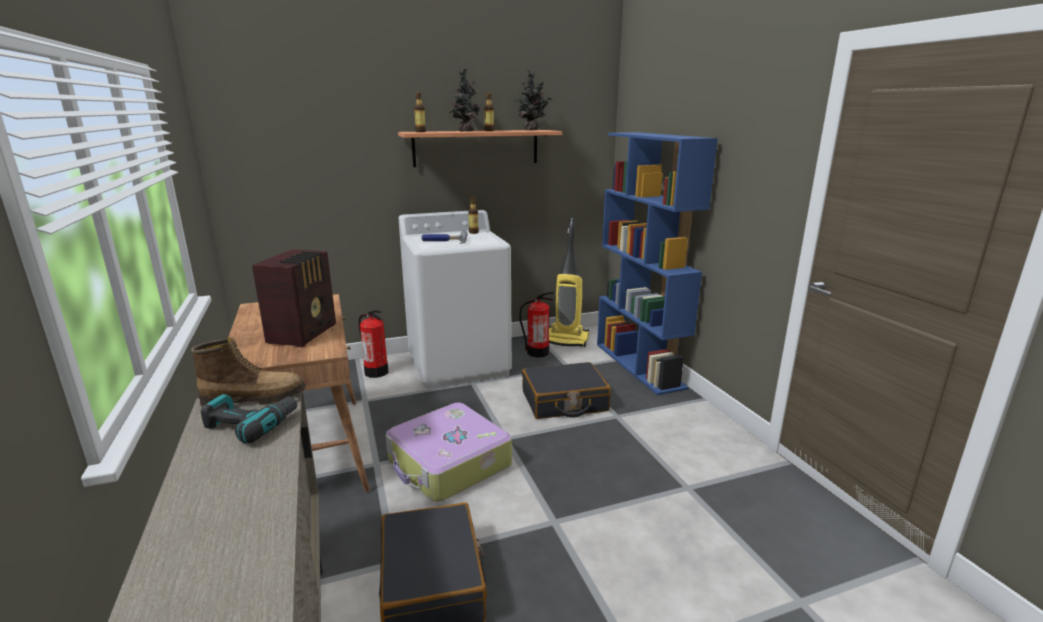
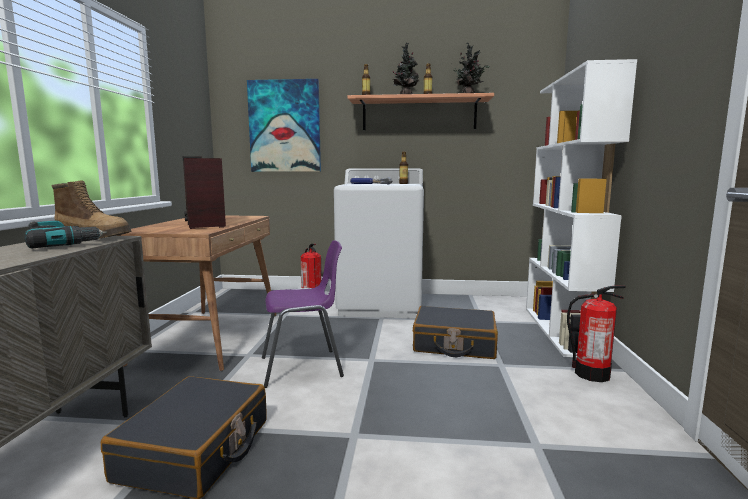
camera: 25 degrees right, 10 degrees down
(304, 333) = (205, 225): radio -> radio turned 120 degrees clockwise
(311, 165) = (284, 126): none -> picture
(449, 464) = (303, 367): suitcase -> purple chair
(537, 352) = (460, 307): fire extinguisher -> fire extinguisher (591, 374)
(566, 340) = (497, 302): vacuum cleaner -> none
(639, 365) = (561, 330): blue bookcase -> white bookcase

